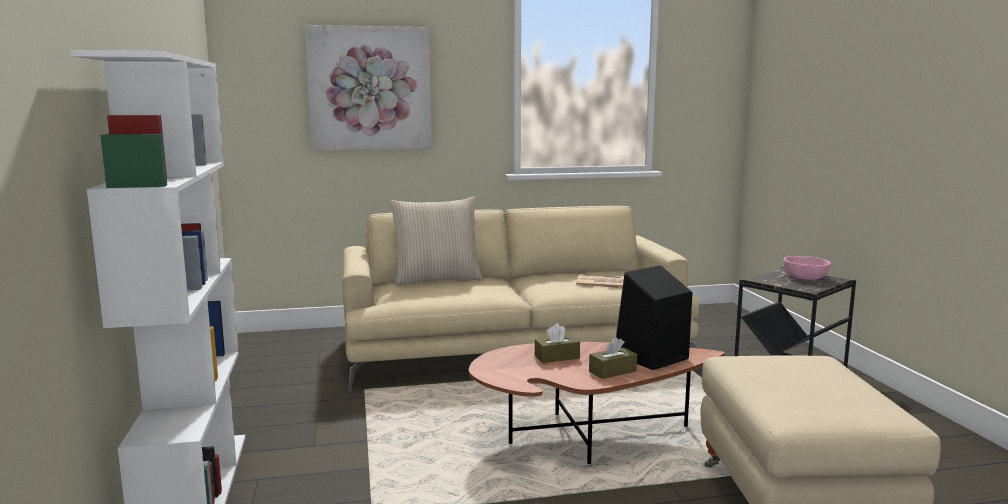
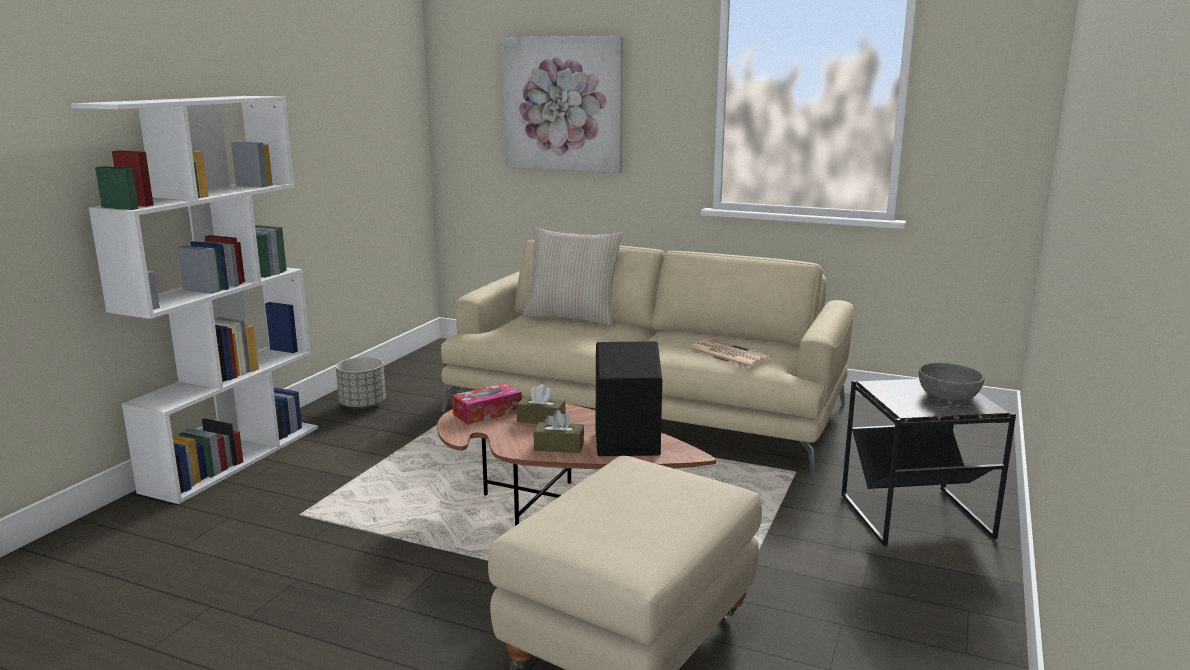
camera: 35 degrees right, 5 degrees up
(257, 406) = (363, 405): none -> grey planter
(504, 363) = (487, 412): none -> tissue box
(805, 277) = (949, 395): pink bowl -> grey bowl

